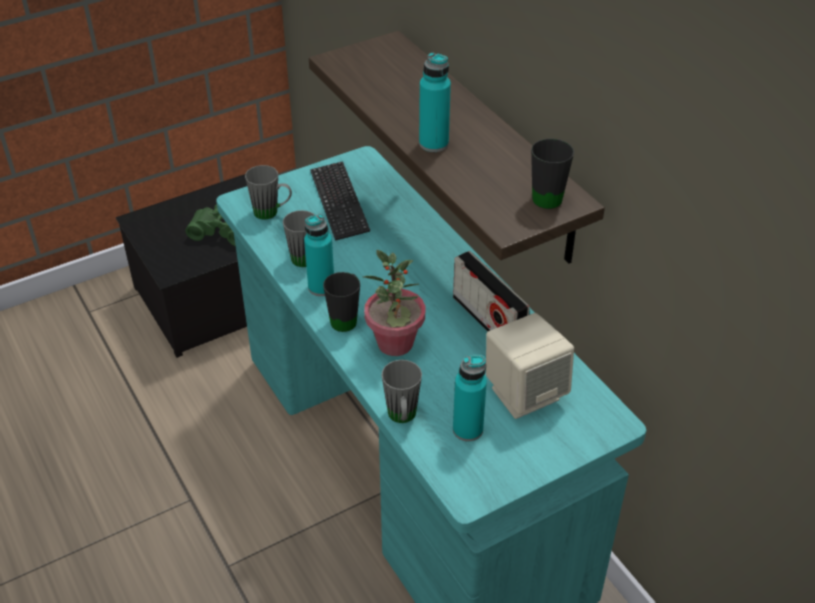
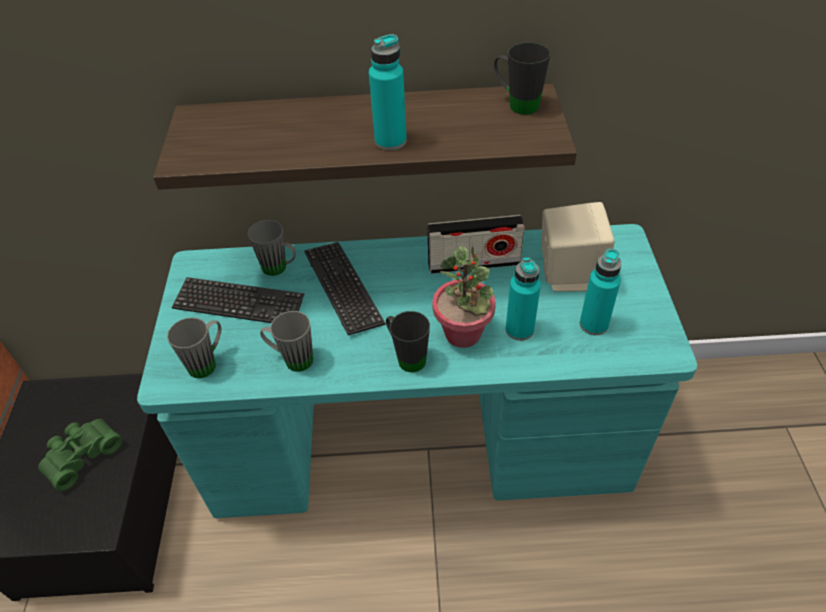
camera: 60 degrees left, 5 degrees up
(321, 287) = (351, 361): turquoise bottle -> turquoise bottle (519, 330)
(396, 252) = (343, 288): none -> keyboard
(402, 418) = (560, 363): grey mug -> grey mug (280, 269)

